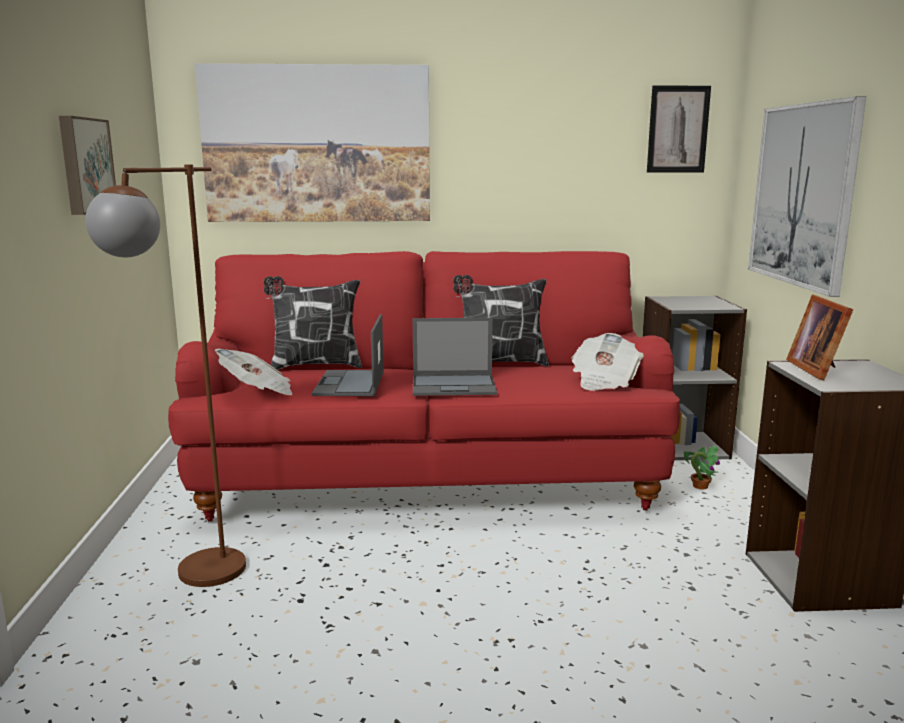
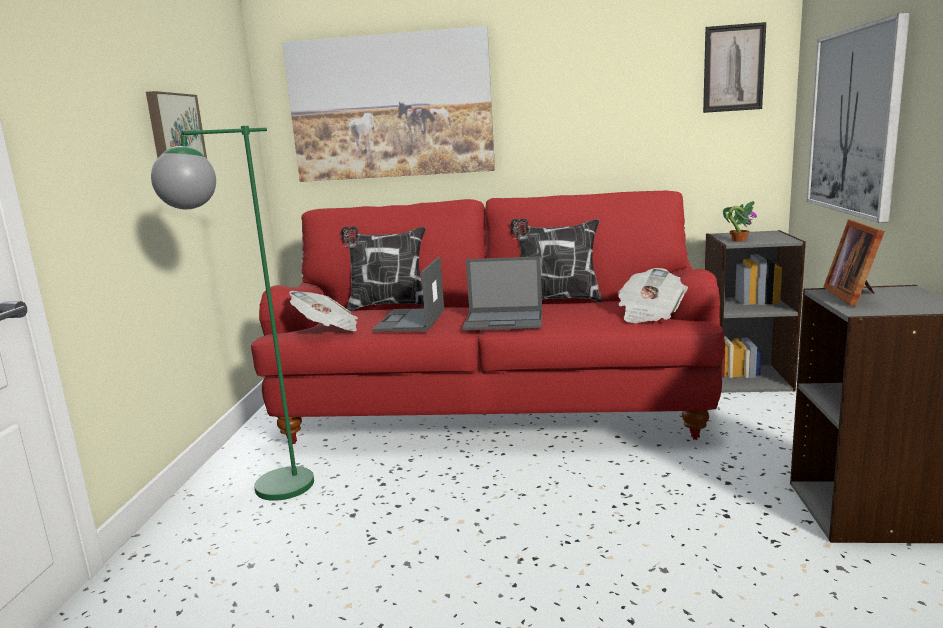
camera: 10 degrees right, 0 degrees up
(194, 580) = (267, 494): brown floor lamp -> green floor lamp
(699, 486) = (756, 417): potted plant -> potted plant (738, 240)

